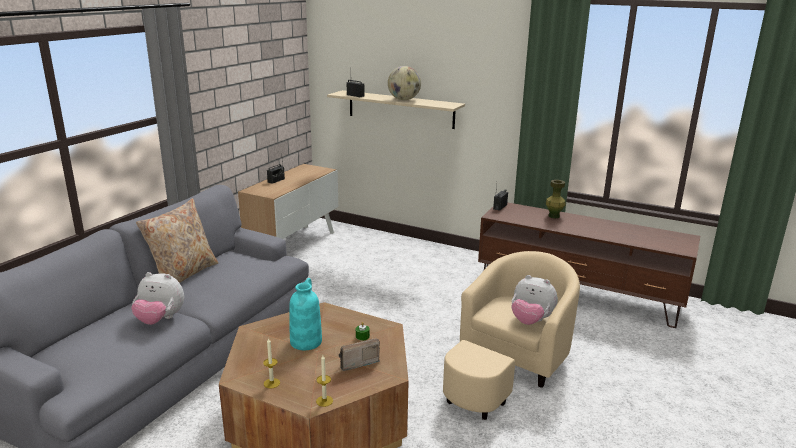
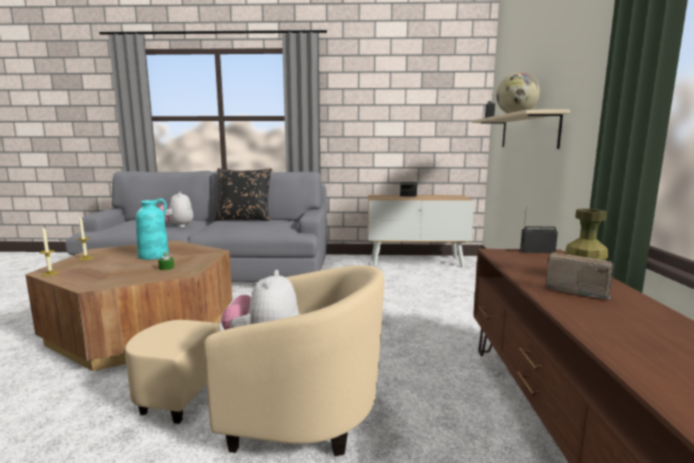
camera: 65 degrees right, 10 degrees down
(183, 274) = (244, 219): beige pillow -> black pillow
(356, 362) = (115, 273): radio -> radio (576, 290)

